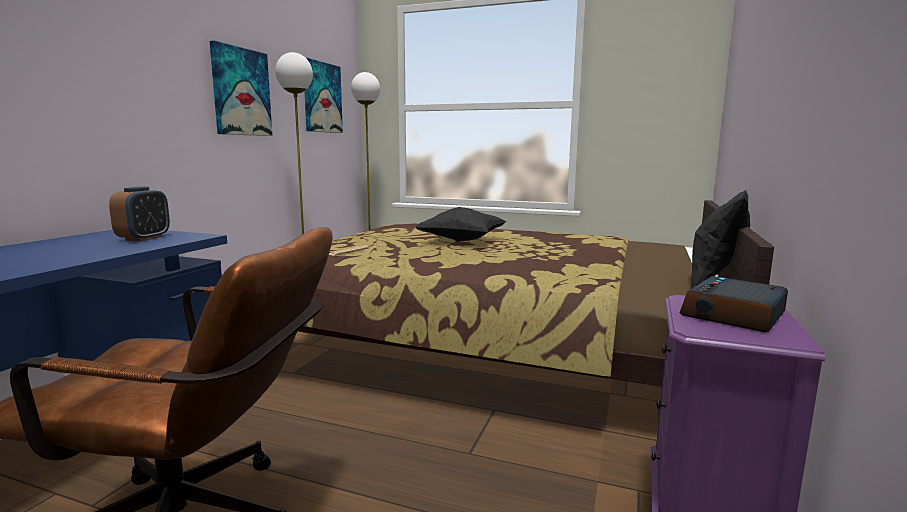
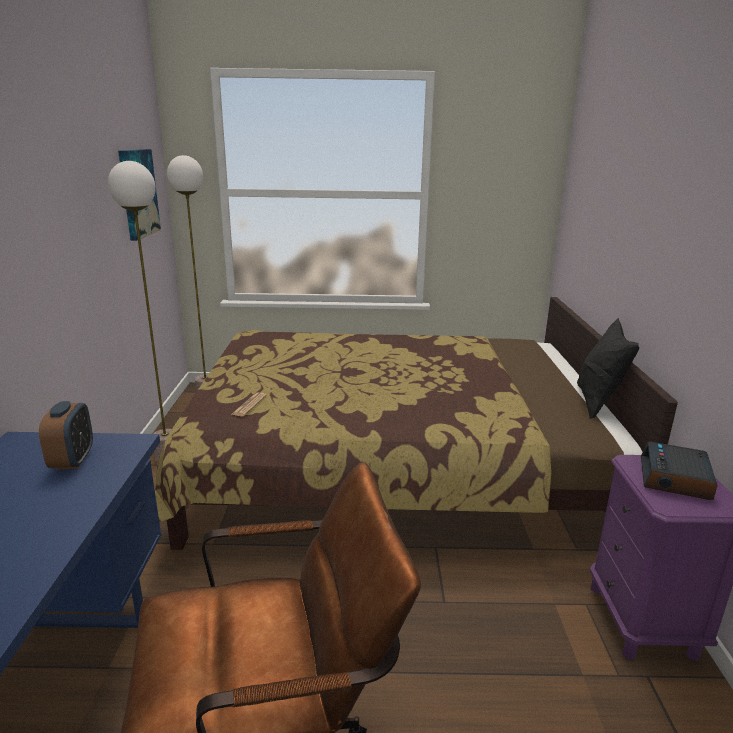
camera: 20 degrees left, 10 degrees up
(241, 92) = (73, 219): picture -> none
(462, 241) = (348, 367): black pillow -> none

